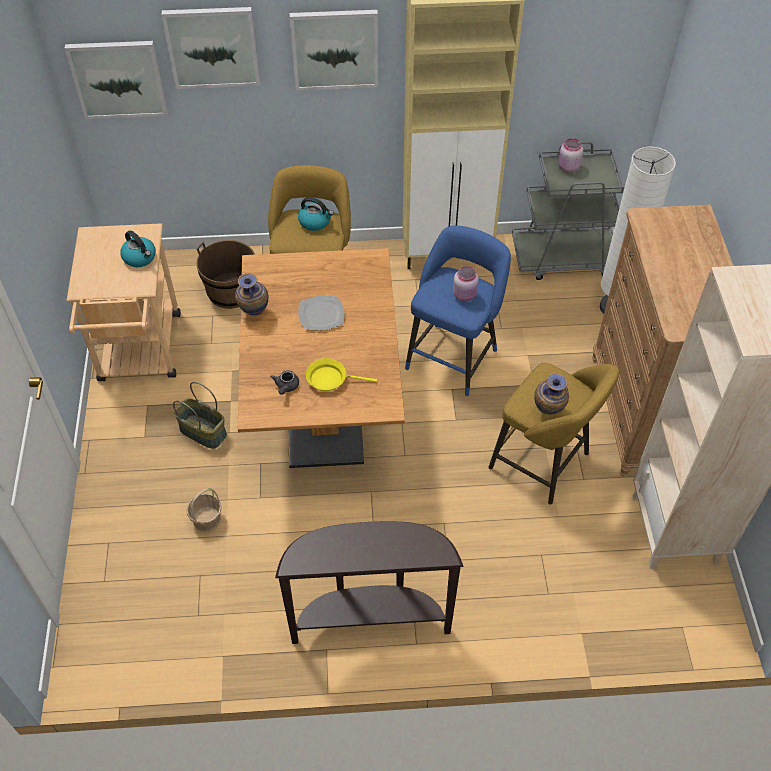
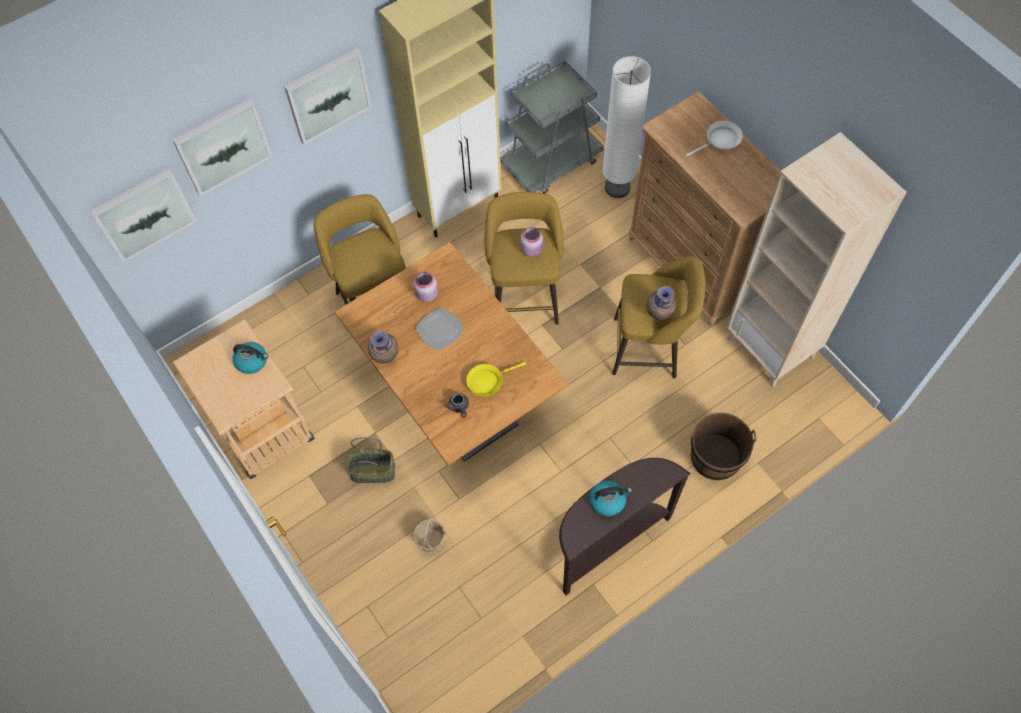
camera: 30 degrees left, 10 degrees up
(231, 291) = (302, 335): brown bucket -> brown bucket (715, 457)
(315, 222) = (365, 246): kettle -> kettle (608, 500)
(454, 356) = (524, 295): blue stool -> yellow stool
(567, 167) = (540, 94): pink jar -> pink jar (426, 295)
(701, 256) = (720, 141): none -> white frying pan

